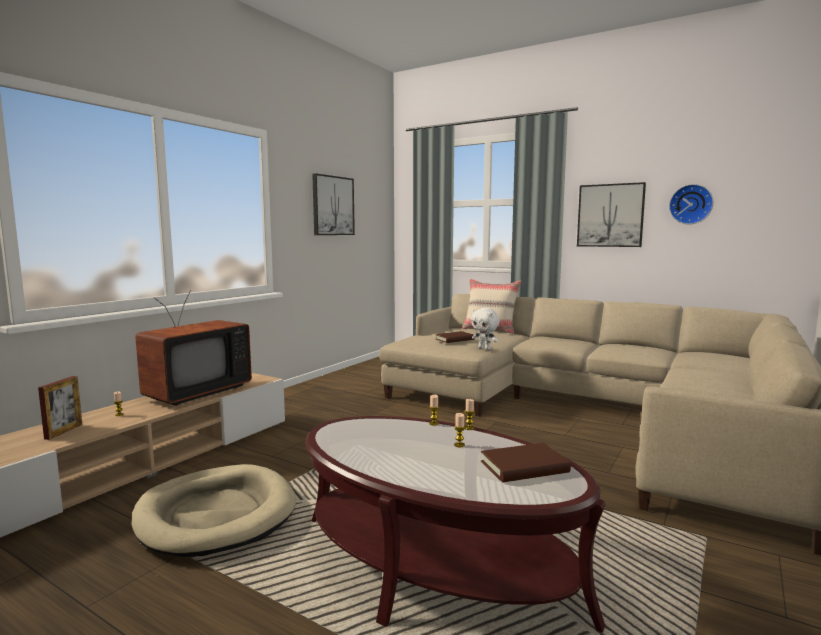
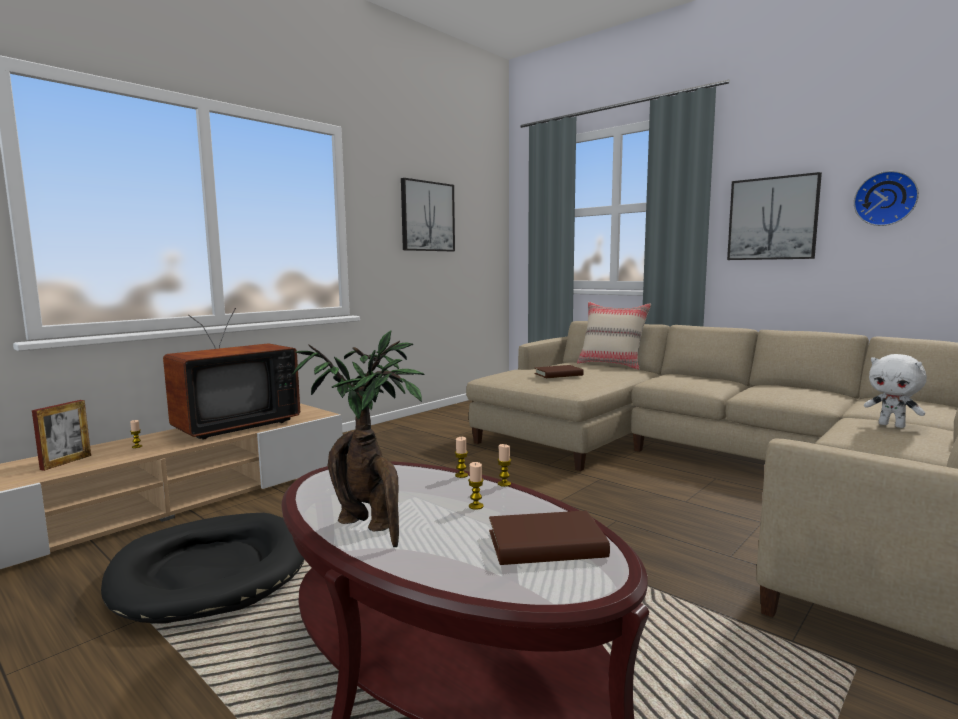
camera: 10 degrees right, 0 degrees up
(216, 514) = (210, 572): beige dog bed -> black dog bed
(394, 464) = (371, 527): none -> potted plant
(484, 348) = (592, 386): white plush toy -> white plush toy (892, 425)

